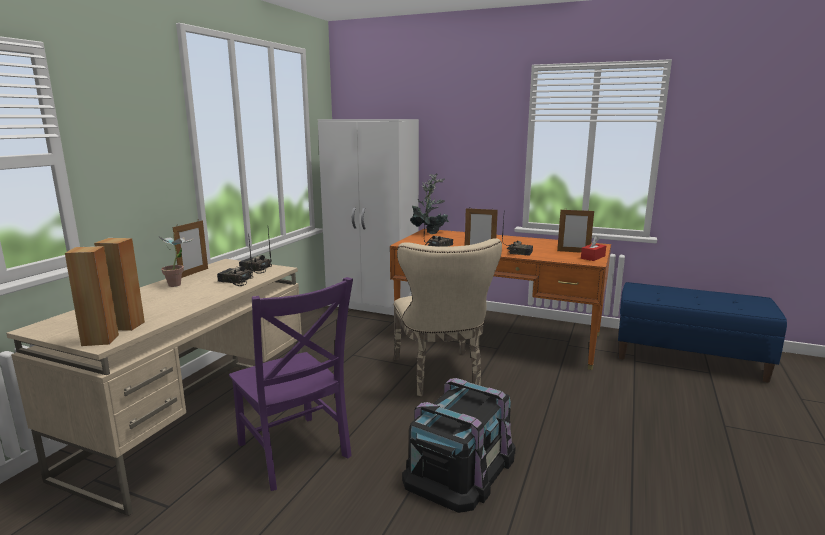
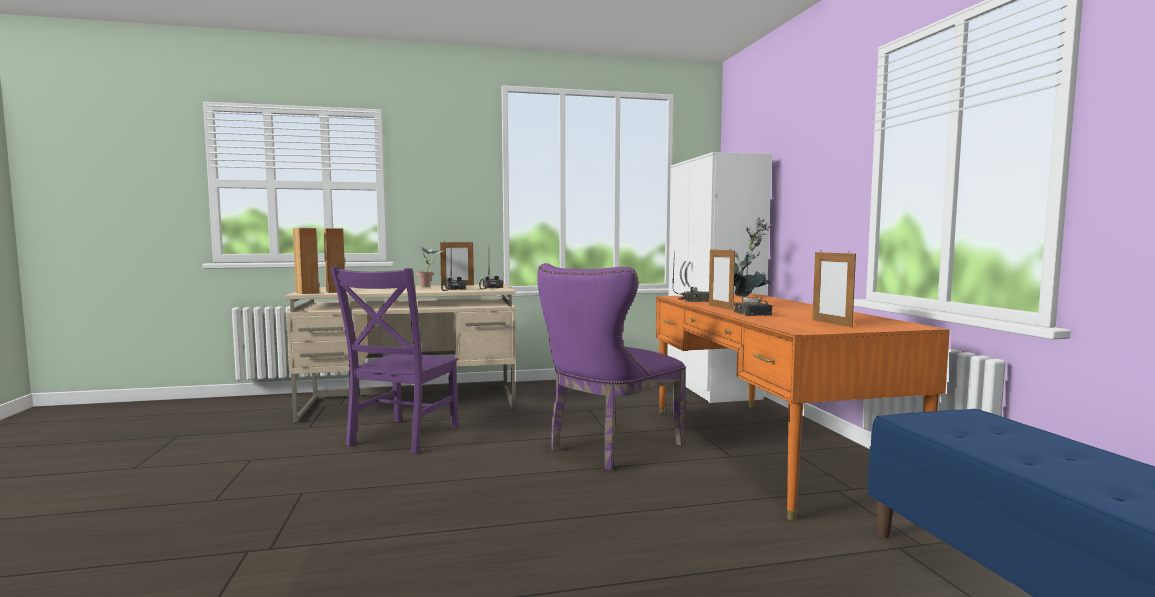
camera: 55 degrees right, 10 degrees down
(440, 376) = (608, 448): beige chair -> purple chair
(460, 465) = (443, 495): black storage box -> none
(593, 257) = (830, 329): red tissue box -> none

